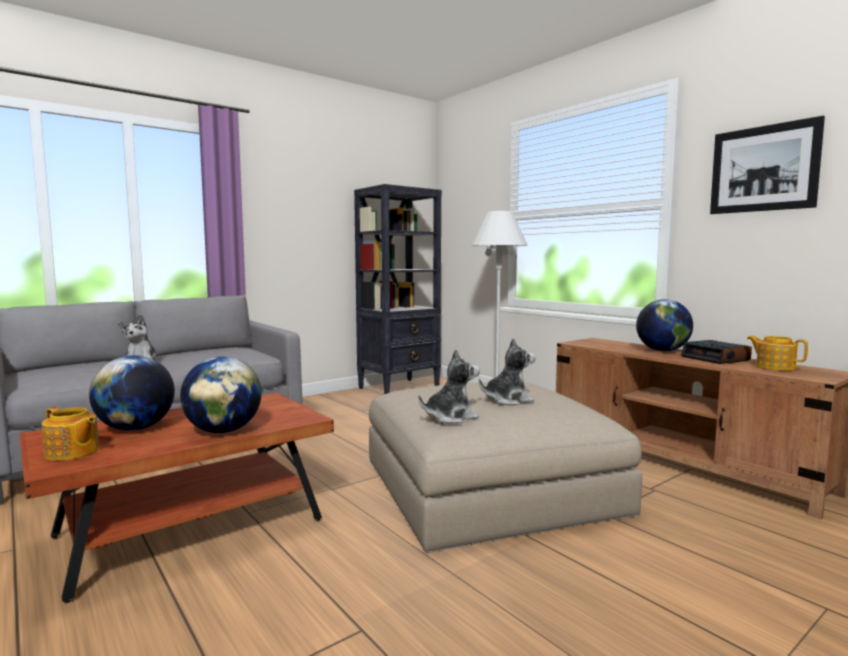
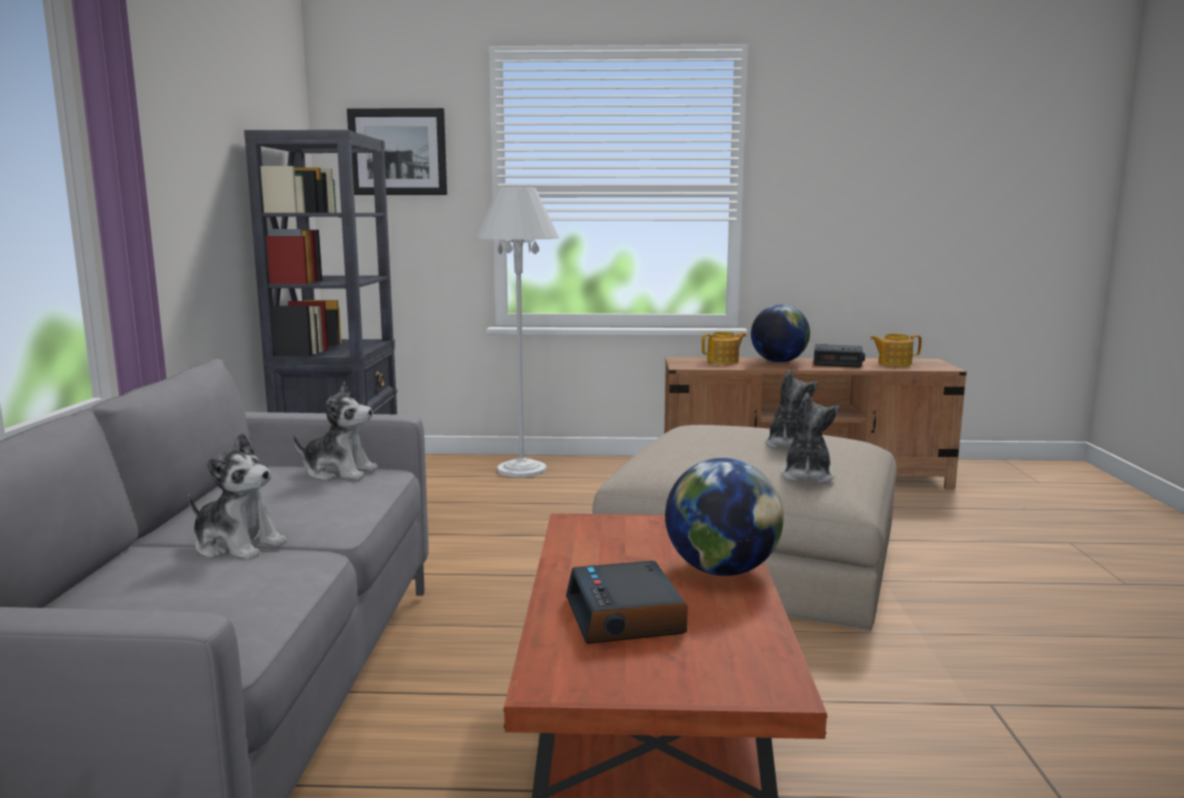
camera: 50 degrees left, 5 degrees up
(72, 452) = (708, 670): teapot -> teapot (723, 361)
(135, 428) = (626, 616): globe -> alarm clock
(248, 354) = (339, 472): none -> plush toy
(763, 169) = (839, 163): picture -> picture (397, 152)

